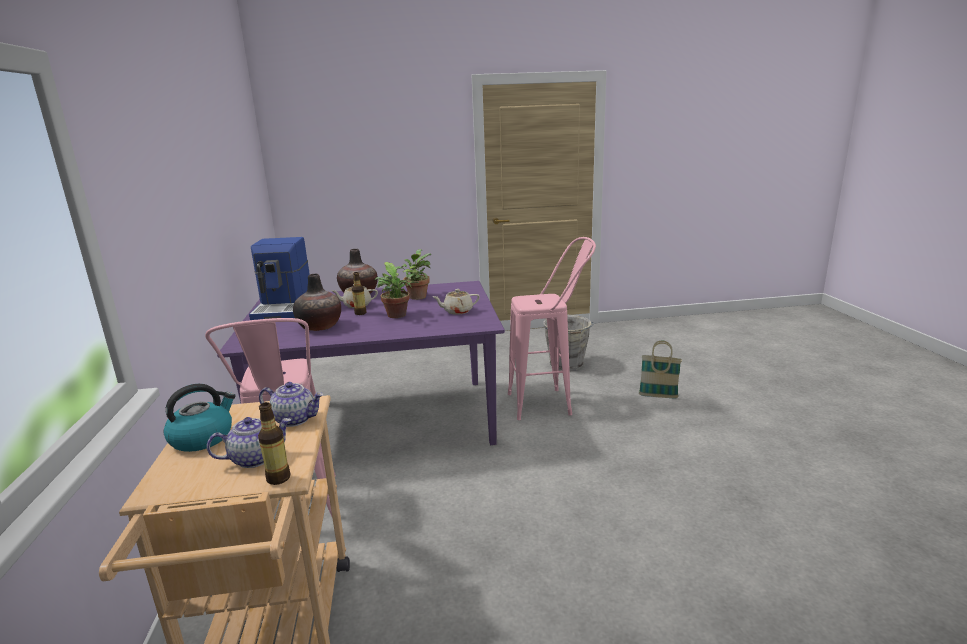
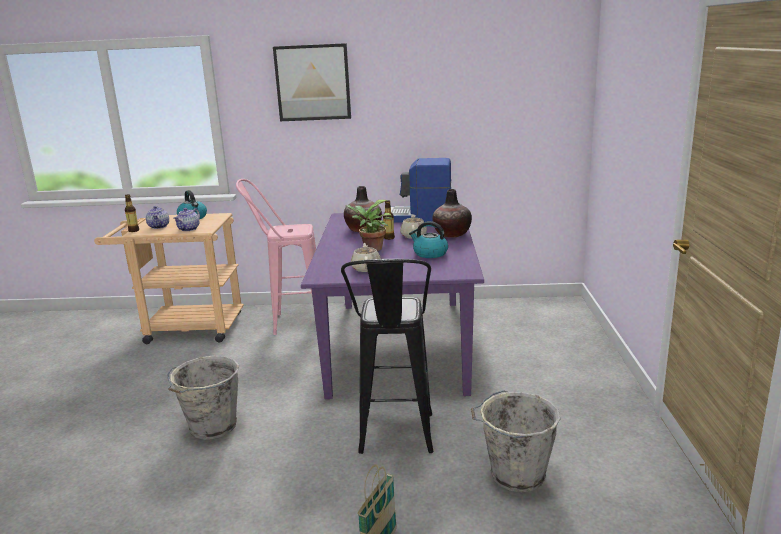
camera: 100 degrees right, 0 degrees up
(161, 158) = (313, 82): none -> picture
(417, 296) = (429, 253): potted plant -> kettle
(550, 403) = (396, 442): pink stool -> black stool
(569, 502) = (211, 427): none -> grey bucket

